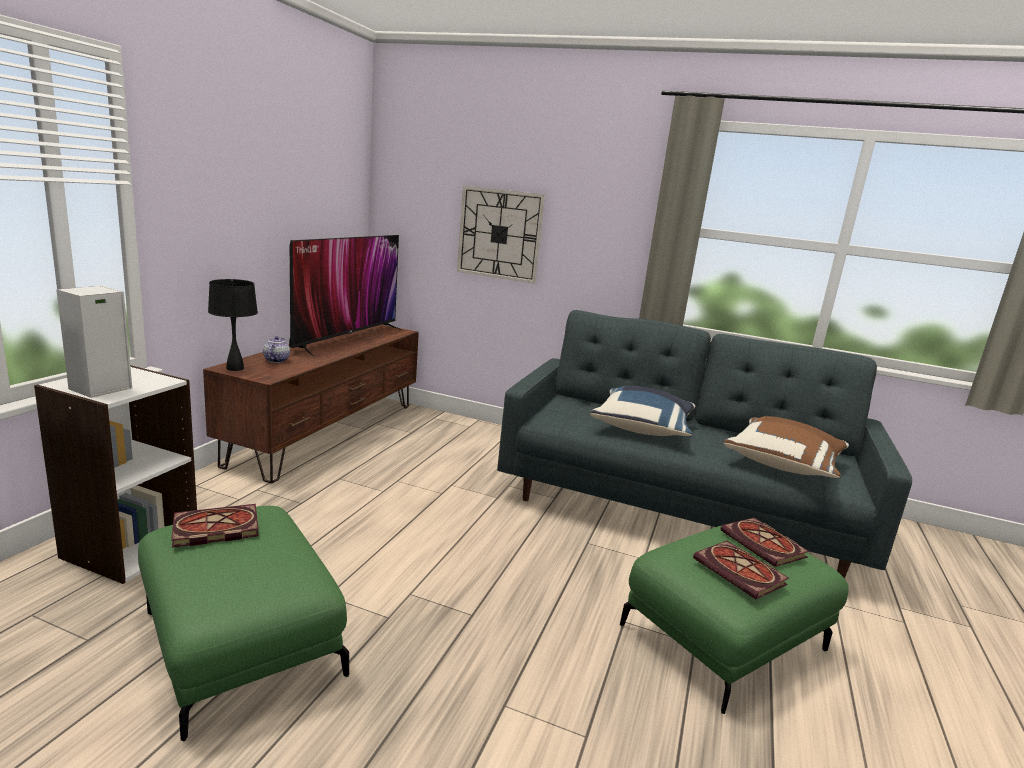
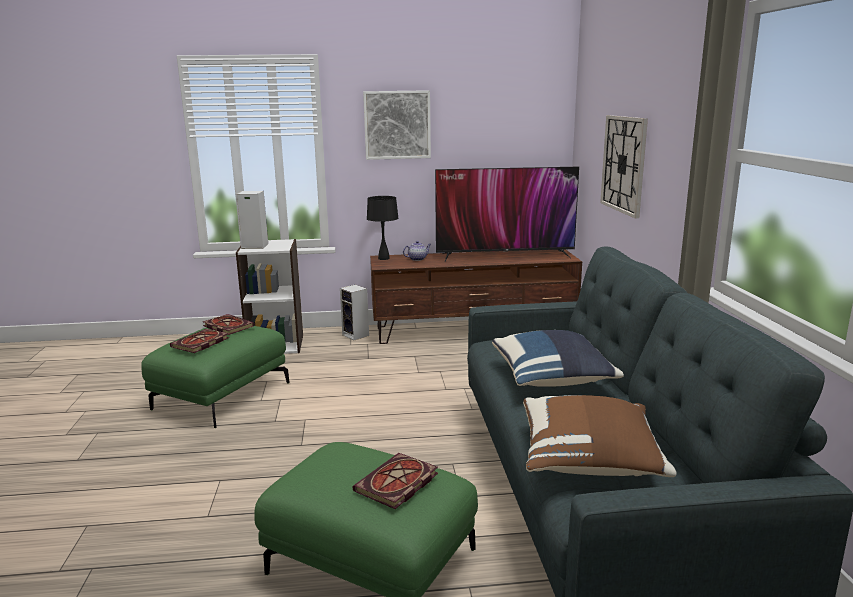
camera: 65 degrees right, 0 degrees up
(218, 486) = (356, 335): none -> speaker
(226, 177) = (397, 125): none -> picture
(742, 573) = (327, 477): book -> book (200, 343)

